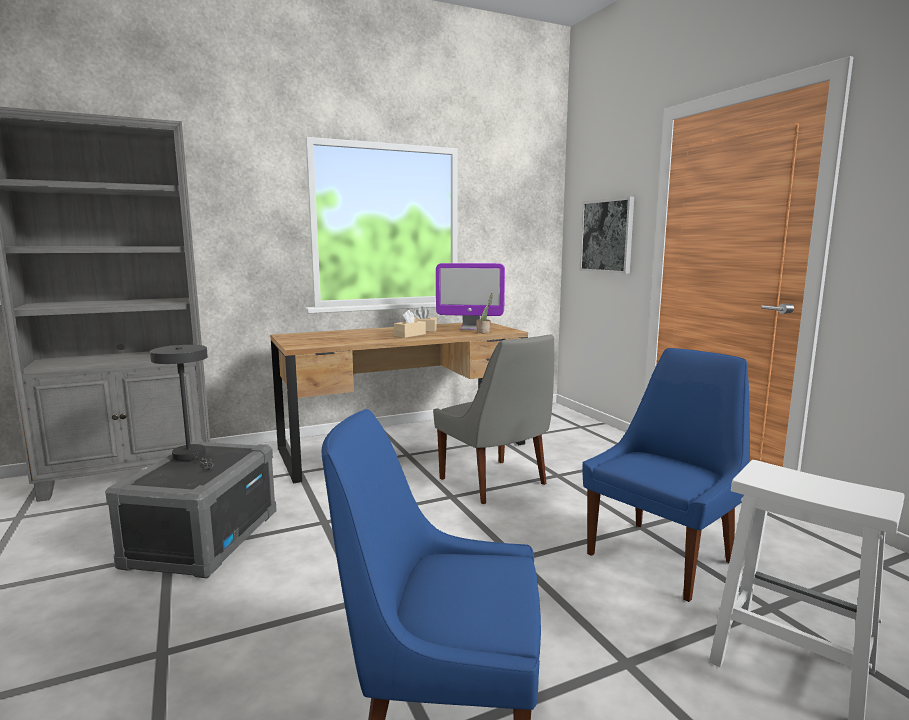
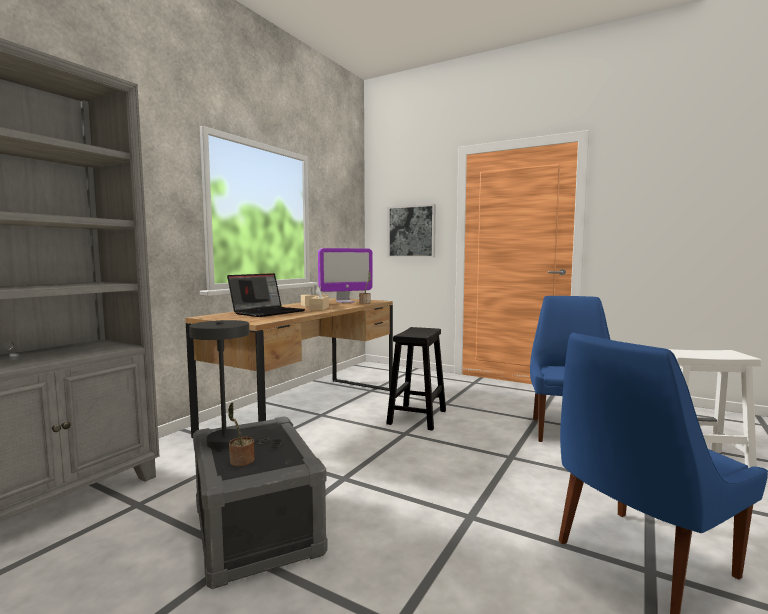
camera: 35 degrees left, 5 degrees down
(166, 474) = (241, 462): none -> potted plant
(347, 335) = (268, 312): none -> laptop
(495, 483) = (417, 417): grey chair -> black stool

